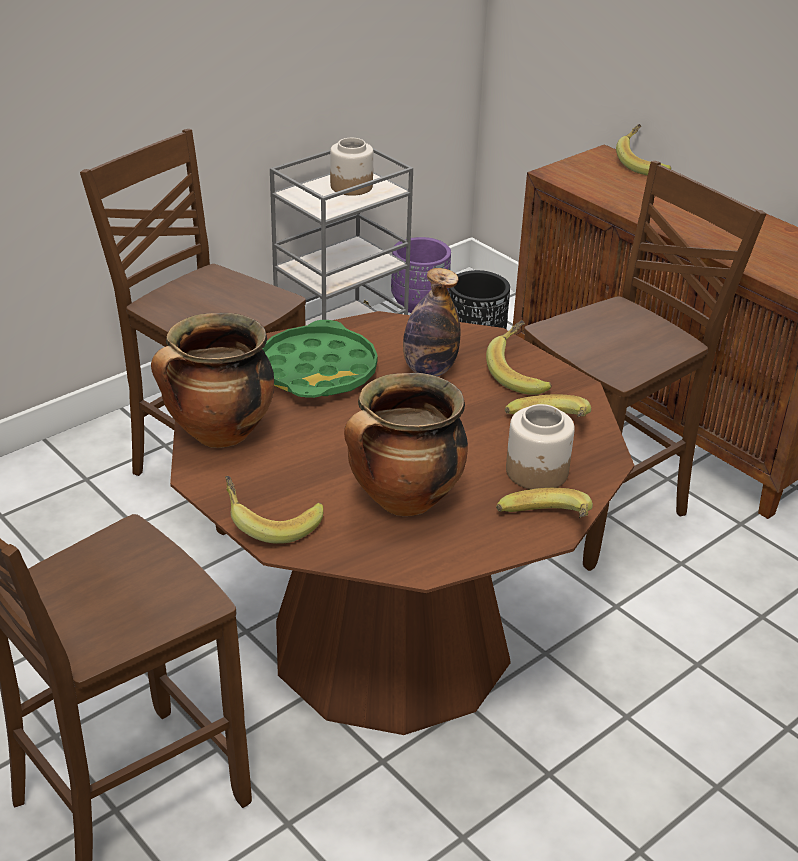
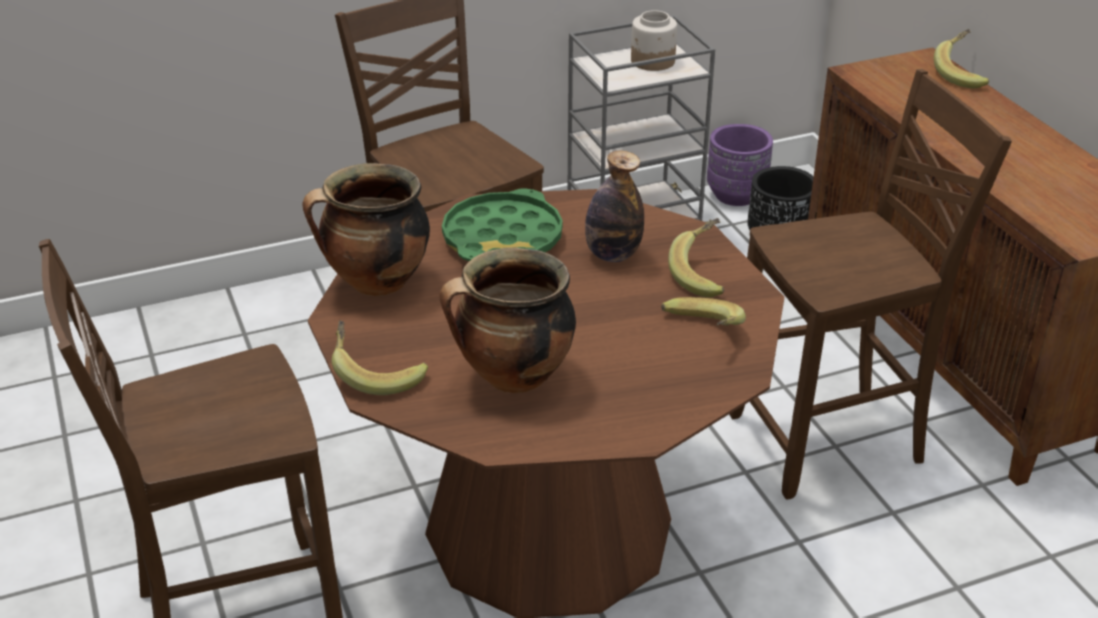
camera: 20 degrees right, 0 degrees up
(537, 472) = (663, 374): jar -> none
(546, 527) = (639, 429): banana -> none

